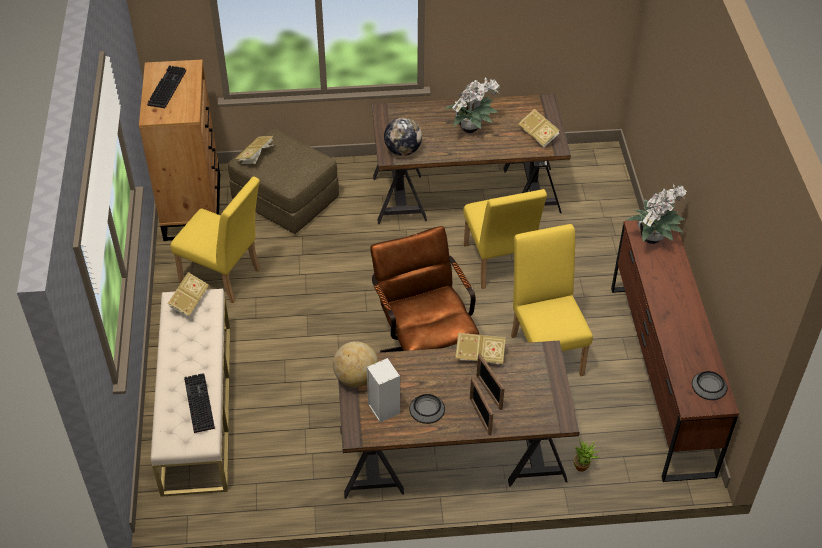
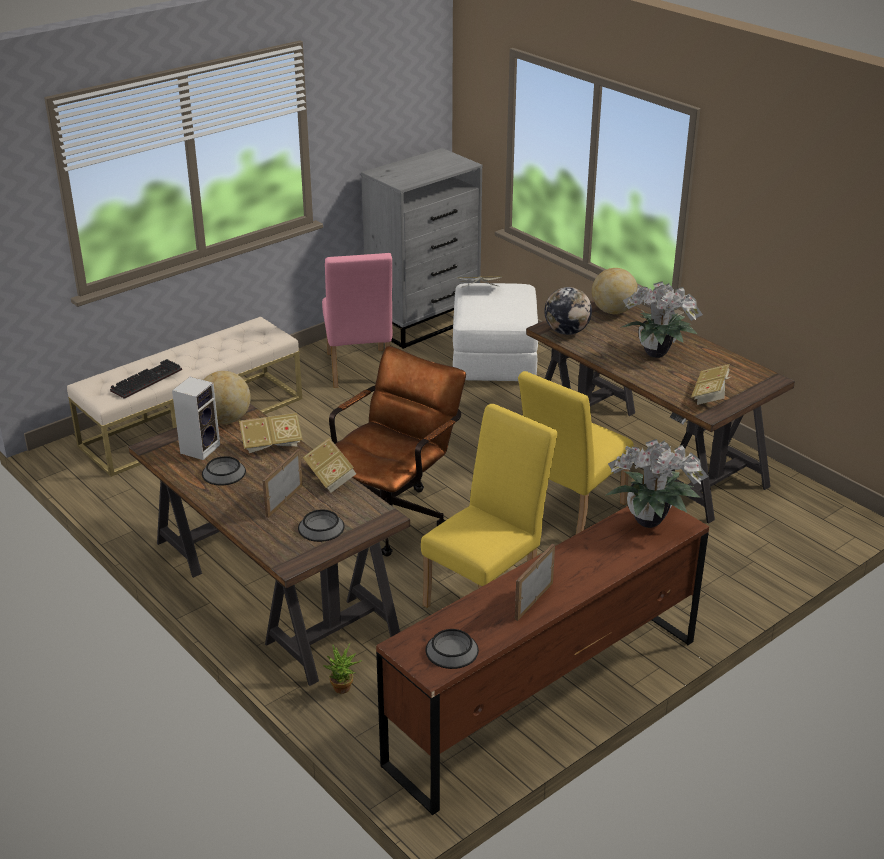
camera: 55 degrees right, 15 degrees down
(166, 87) = (423, 164): keyboard -> none
(188, 302) = (260, 330): book -> book (271, 444)
(193, 206) = (424, 322): brown dresser -> grey dresser
(225, 278) = (358, 371): yellow chair -> pink chair
(286, 199) = (494, 360): brown ottoman -> white ottoman
(398, 115) = (613, 311): none -> globe
(480, 416) = (244, 507): picture frame -> picture frame (533, 601)
(535, 387) = (321, 527): none -> bowl

